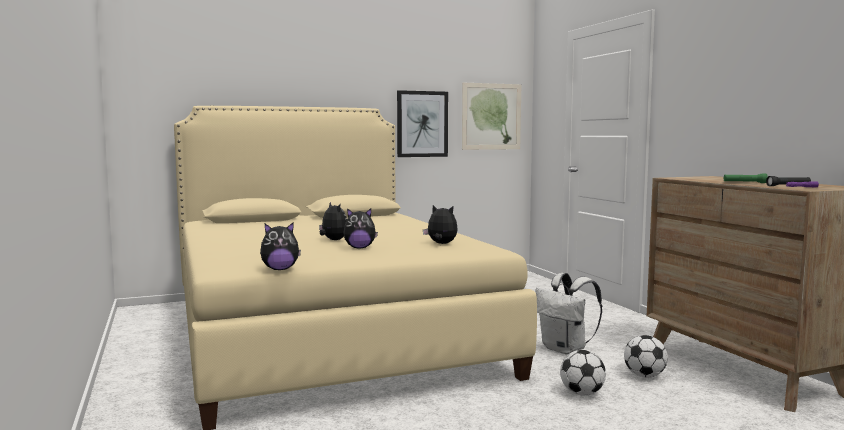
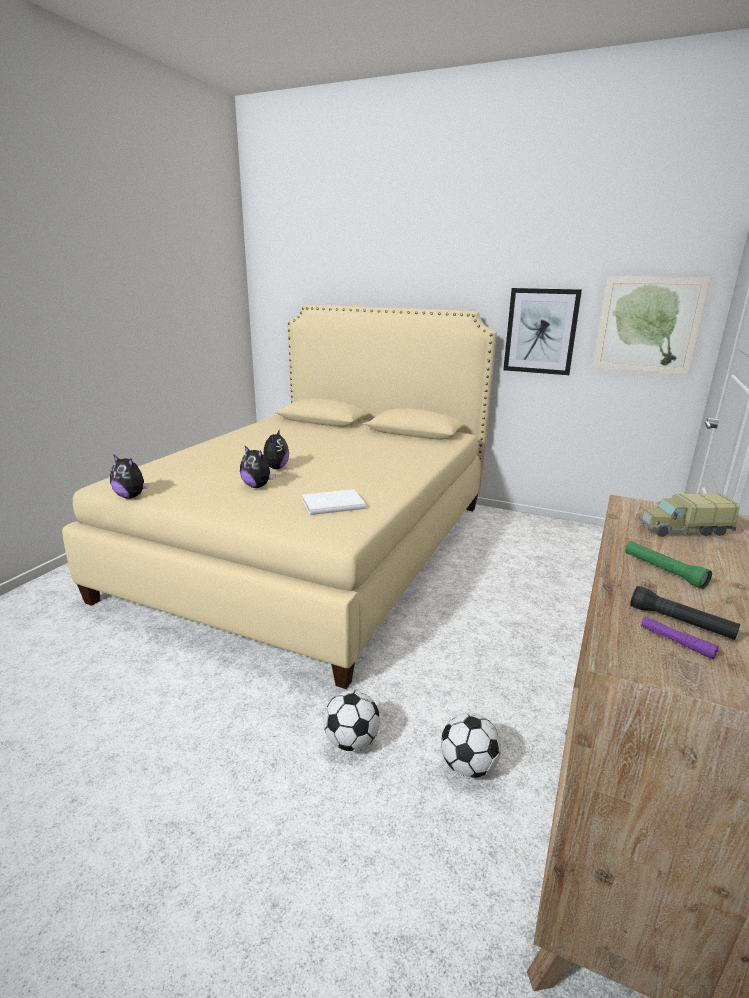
camera: 45 degrees right, 15 degrees up
(441, 244) = (332, 504): plush toy -> white book
(565, 349) = (465, 672): white backpack -> none
(709, 178) = (683, 530): none -> toy truck

